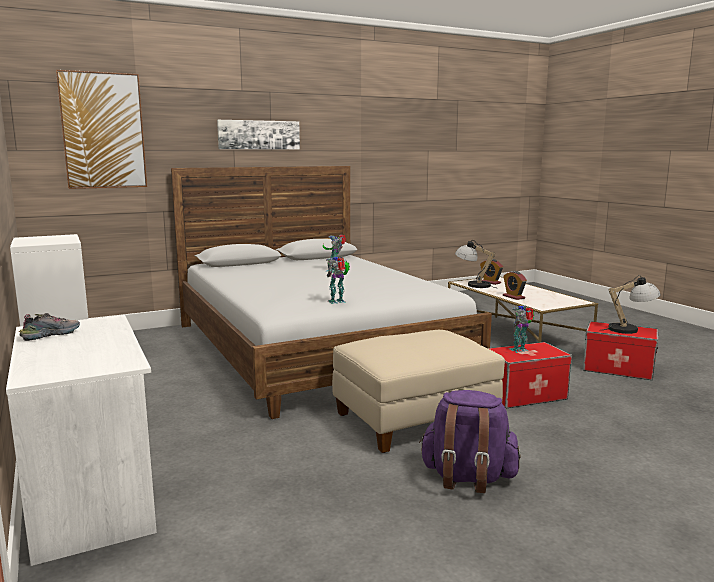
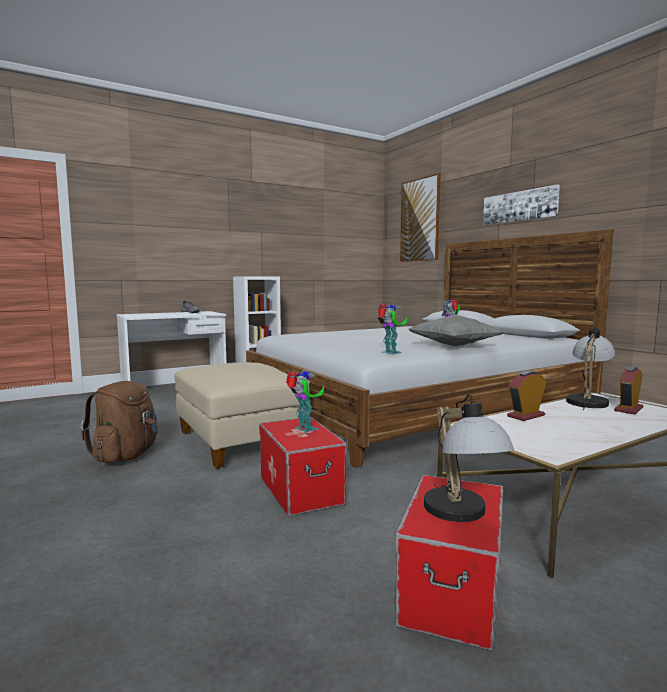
camera: 85 degrees right, 5 degrees down
(338, 302) = (309, 339): toy robot -> toy robot (390, 353)
(390, 274) = (454, 346): none -> grey pillow
(467, 478) = (126, 456): purple backpack -> brown backpack

